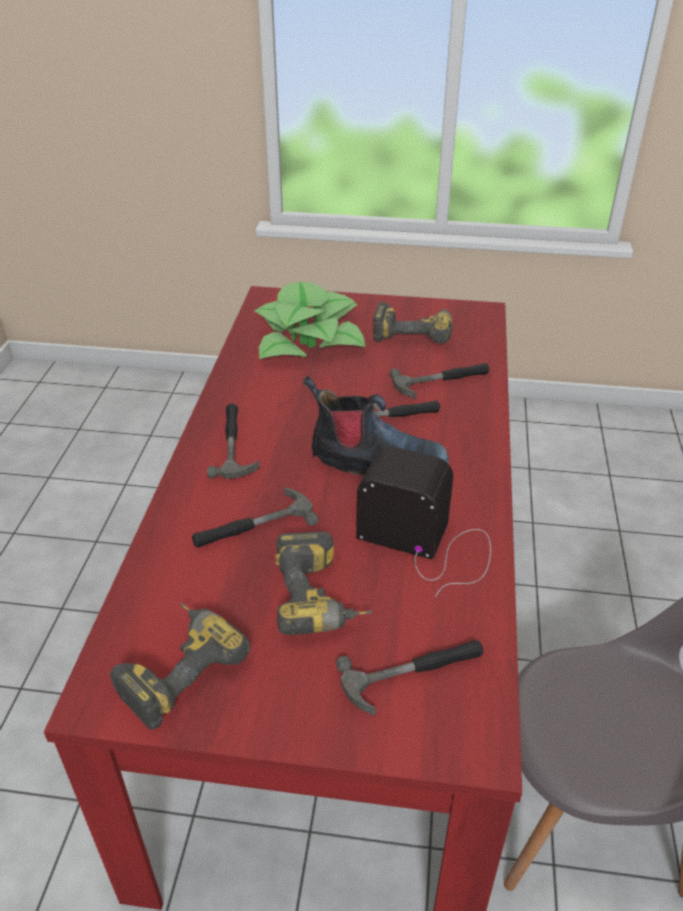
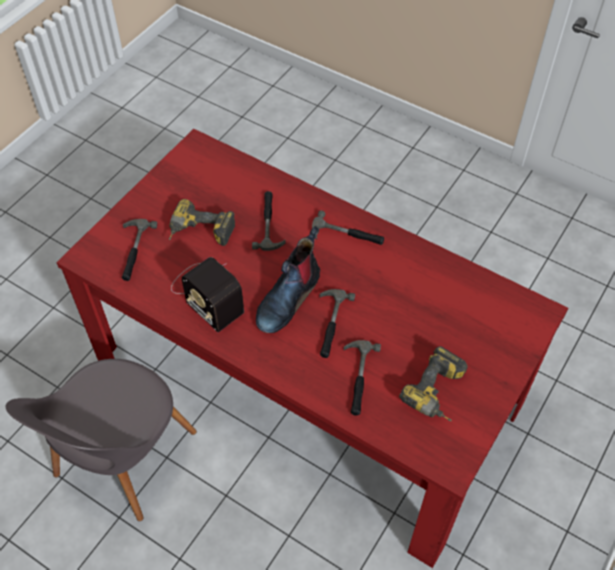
camera: 115 degrees right, 15 degrees up
(177, 668) = (195, 172): power drill -> none
(309, 338) = (459, 317): potted plant -> none
(429, 543) = (206, 294): radio -> radio turned 90 degrees clockwise

